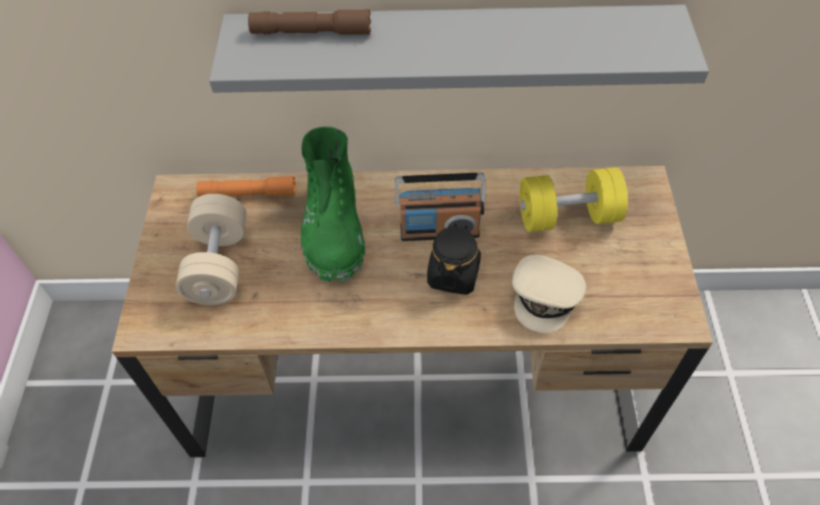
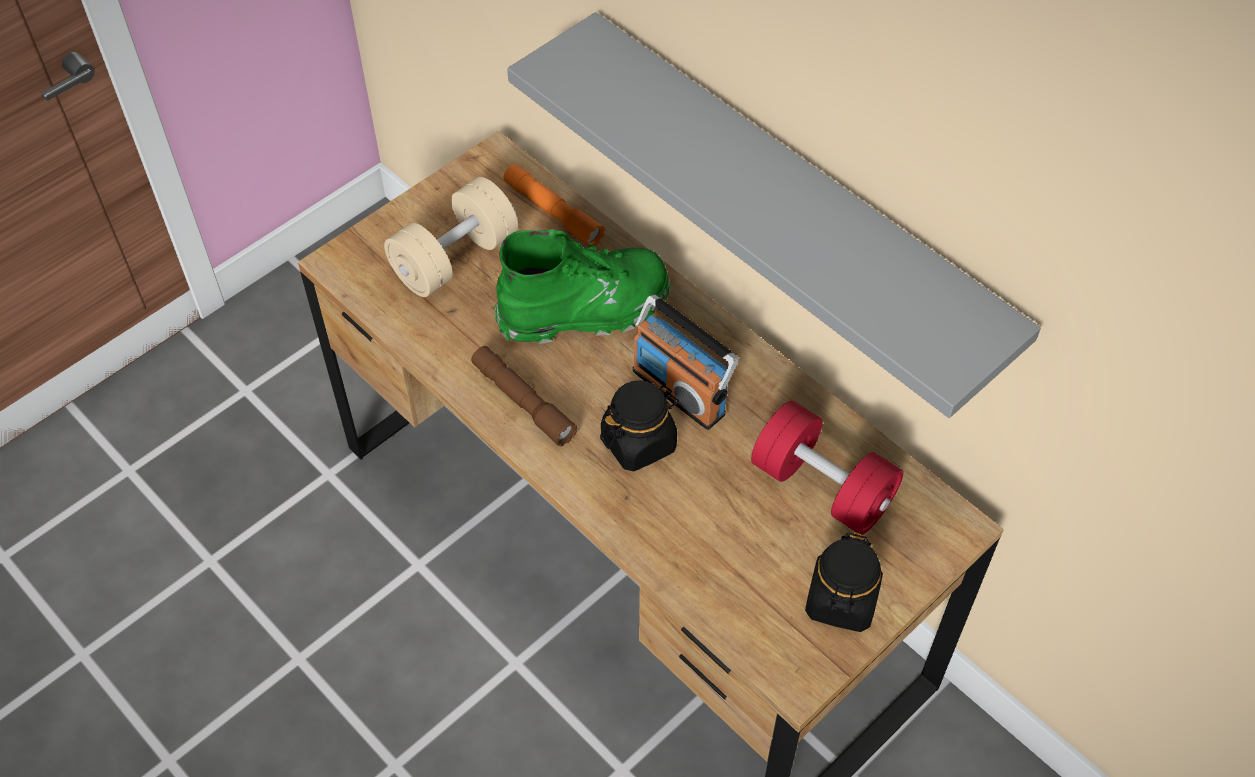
camera: 45 degrees right, 0 degrees up
(311, 32) = (643, 84): brown flashlight -> brown flashlight (523, 402)
(334, 230) = (585, 310): green boot -> green boot turned 150 degrees counterclockwise
(546, 296) = (697, 538): beige cap -> none
(567, 216) = (822, 487): yellow dumbbell -> red dumbbell
(648, 263) = (841, 601): none -> black jar

